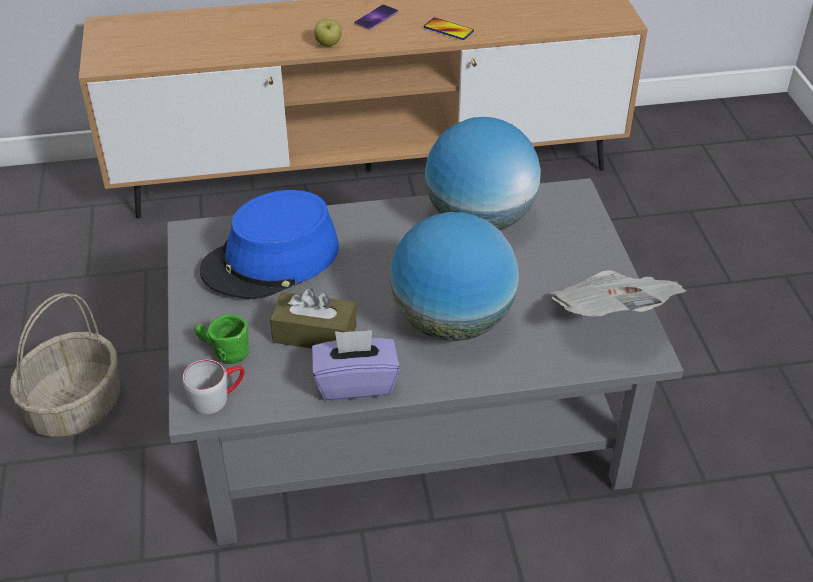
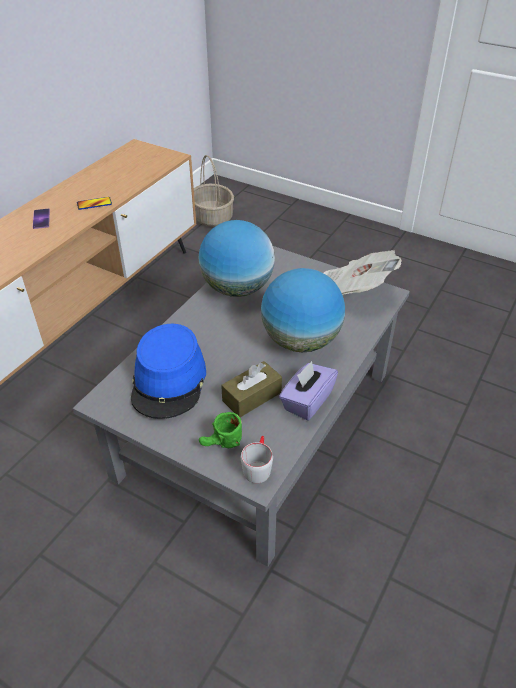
camera: 50 degrees left, 0 degrees up
(75, 406) = (78, 582): basket -> basket (212, 217)
(328, 45) = (37, 247): apple -> none

